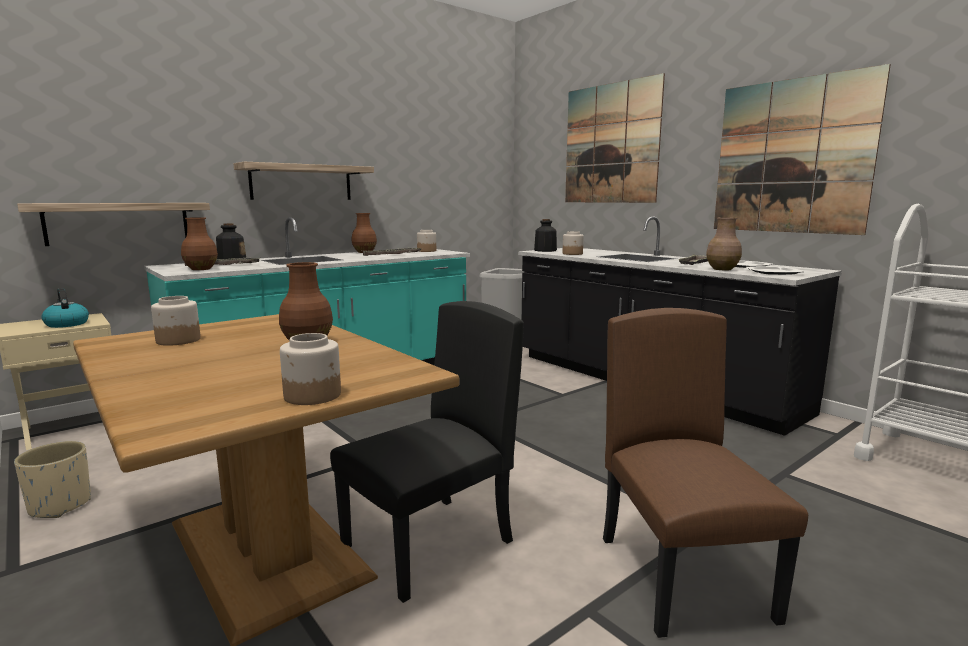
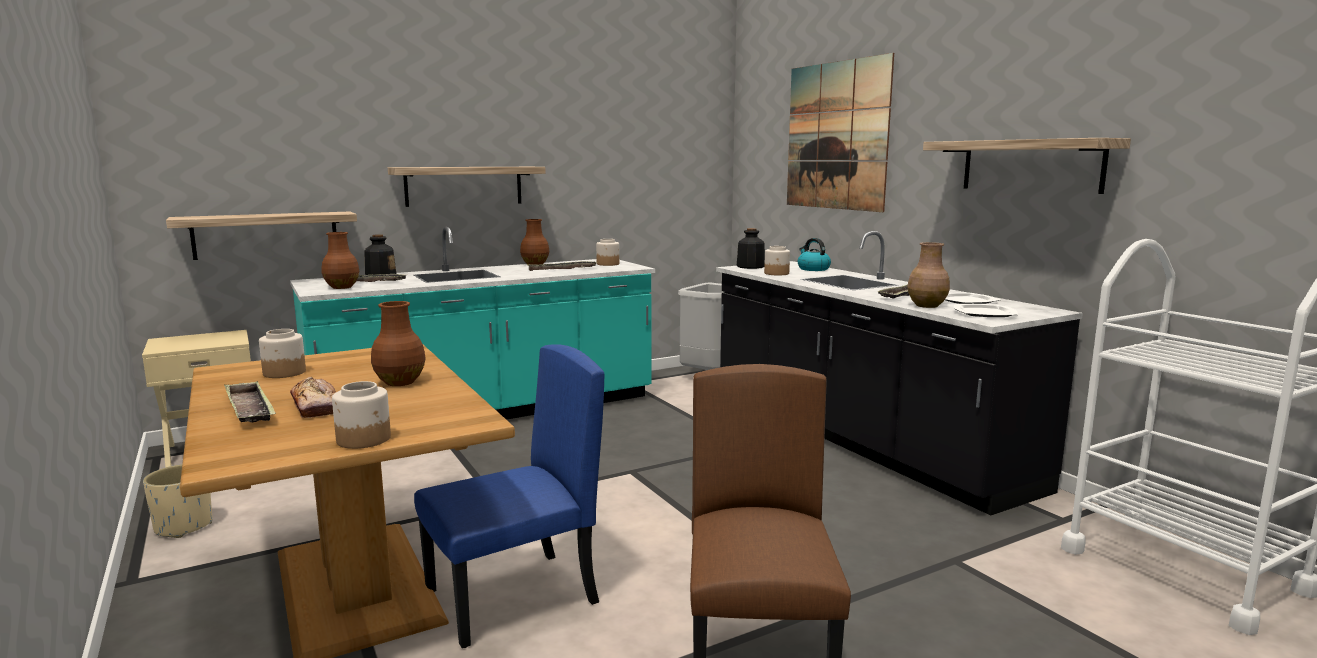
camera: 10 degrees right, 0 degrees up
(66, 324) = (208, 342): kettle -> kettle (813, 269)
(161, 374) = (250, 409): none -> tray
(235, 368) = (316, 407): none -> bread
(429, 545) = (512, 597): black chair -> blue chair
(791, 157) = (1030, 165): picture -> shelf

